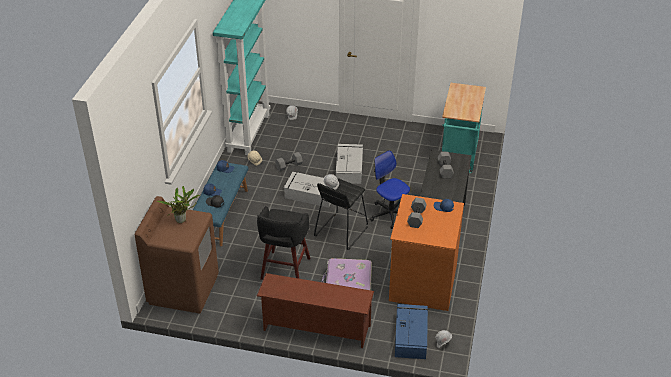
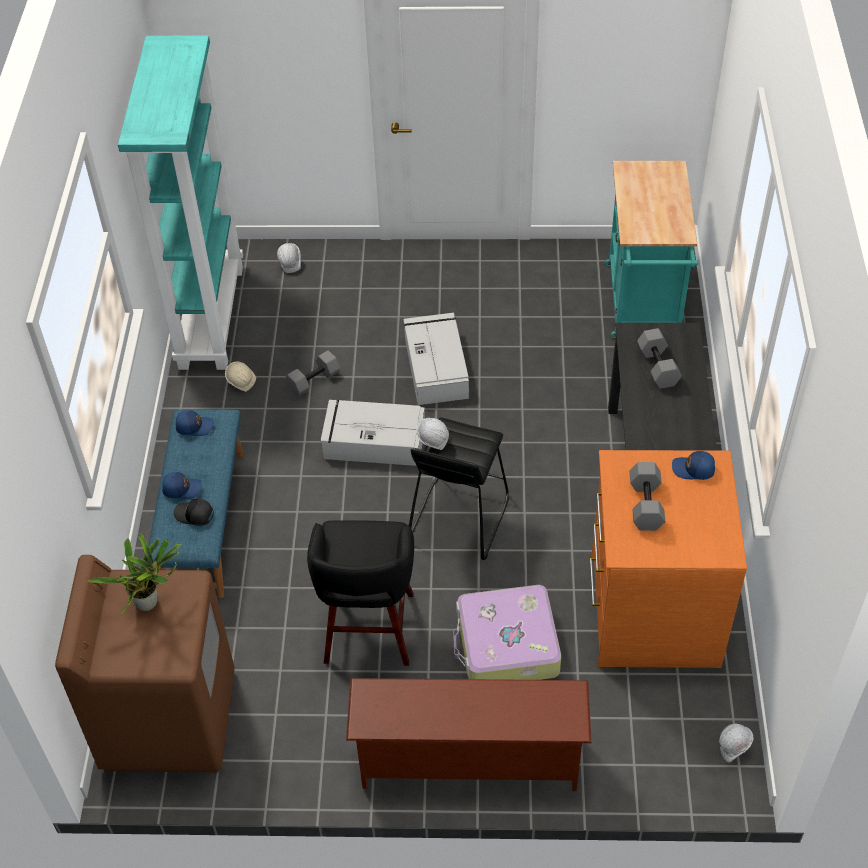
camera: 10 degrees left, 10 degrees up
(390, 214) = (545, 460): office chair -> none
(410, 336) = (664, 741): blue storage box -> none

